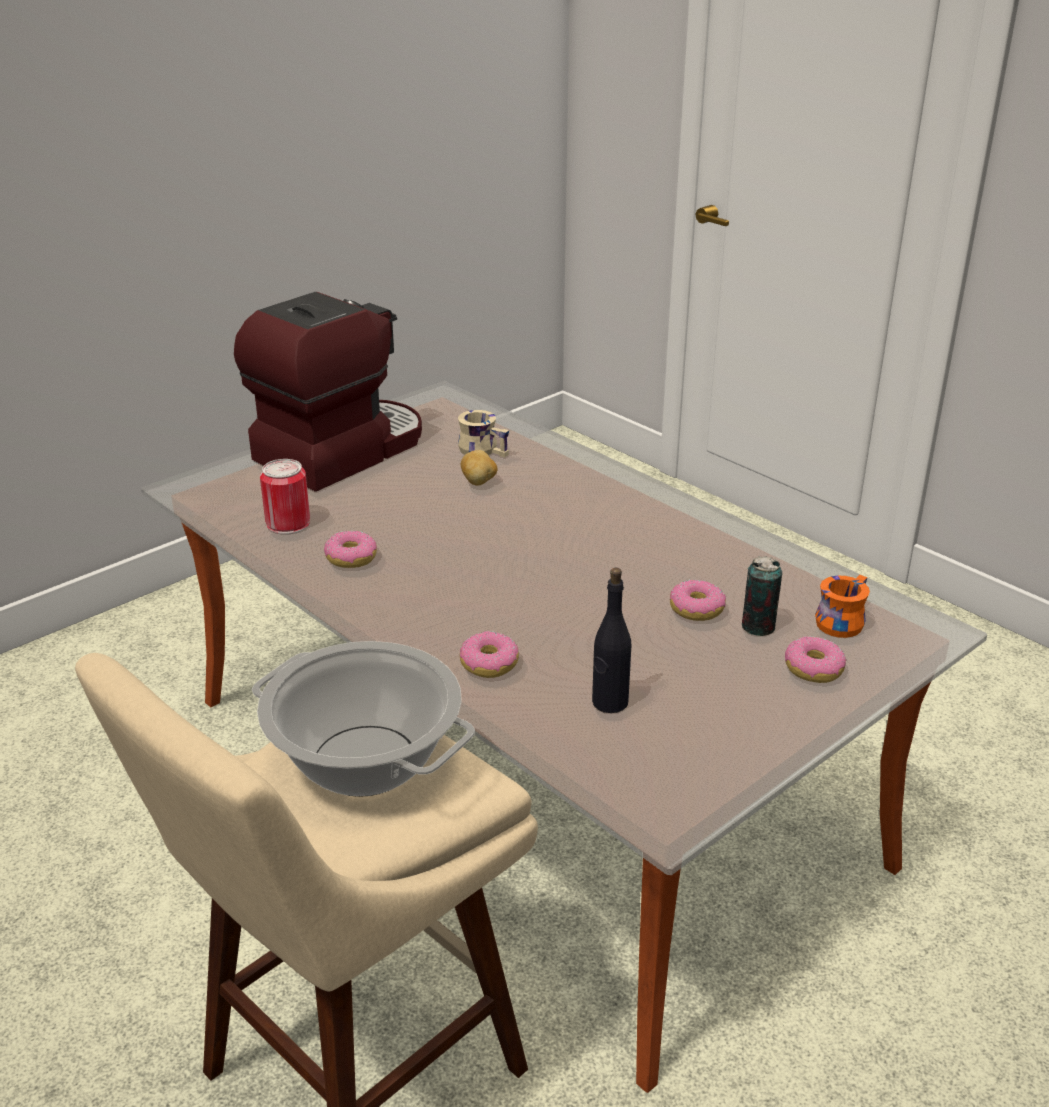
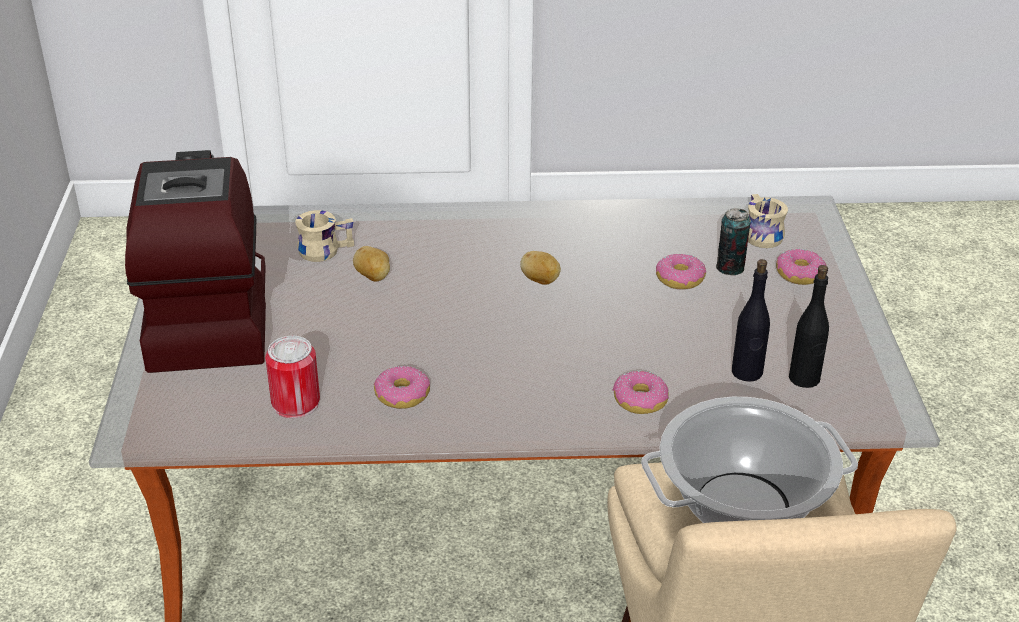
camera: 50 degrees left, 5 degrees up
(584, 547) = (540, 281): none -> potato
(648, 739) = (804, 378): none -> black bottle
(839, 620) = (758, 234): orange mug -> beige mug

